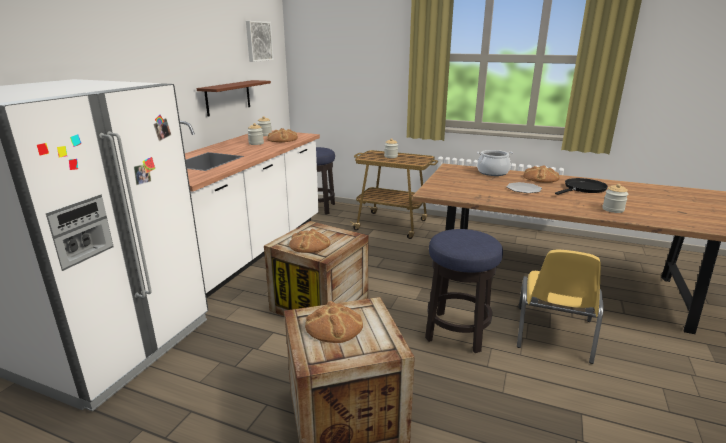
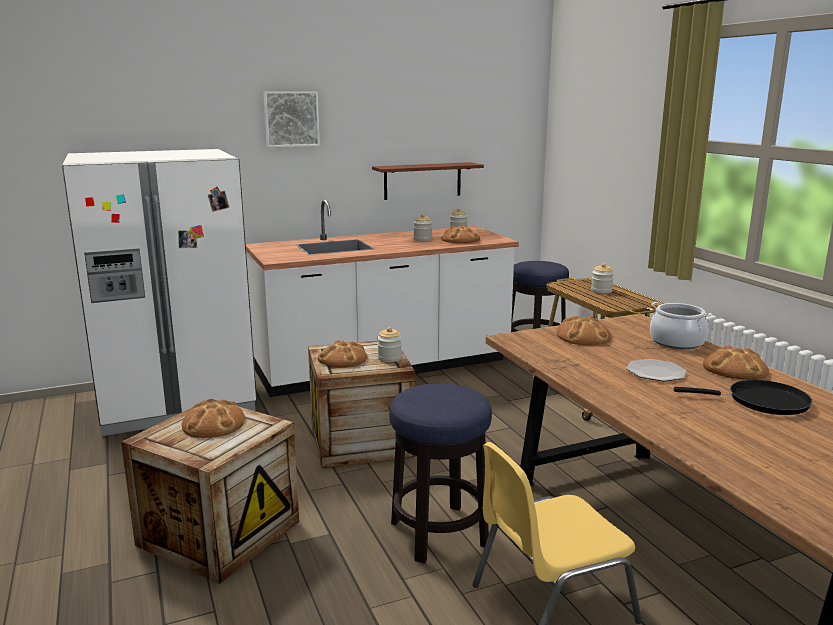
camera: 45 degrees right, 5 degrees down
(258, 41) = (489, 114): picture -> picture (291, 119)
(454, 181) = (583, 336): none -> bread
(613, 209) = (714, 438): jar -> jar (389, 358)

